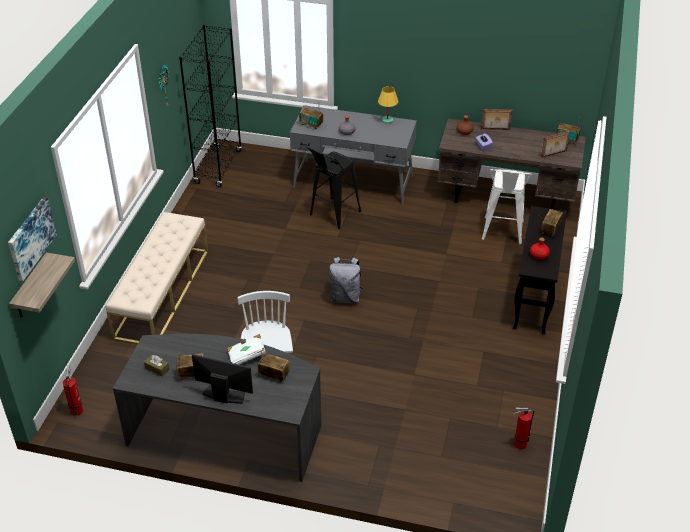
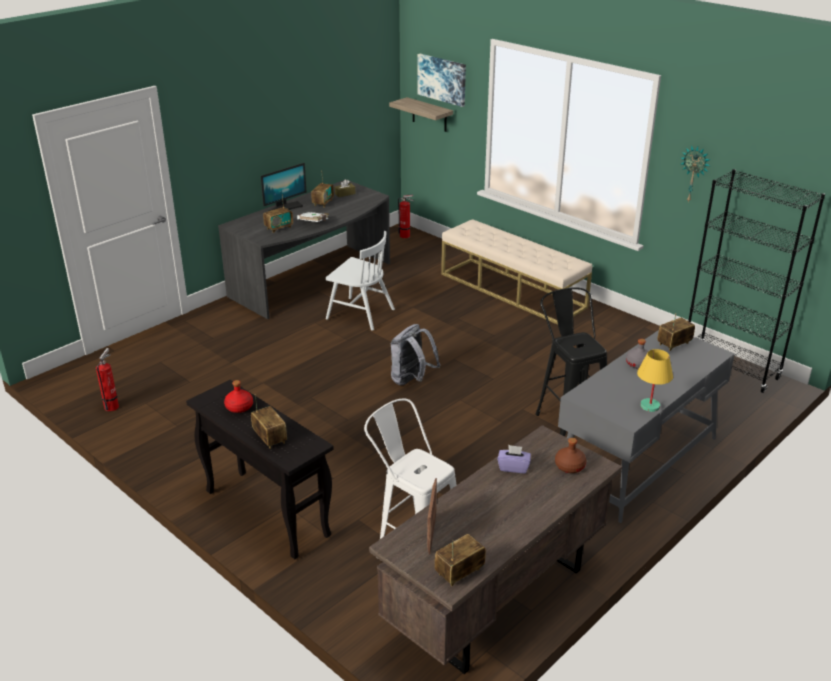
camera: 120 degrees right, 10 degrees down
(495, 129) = (553, 502): picture frame -> none

